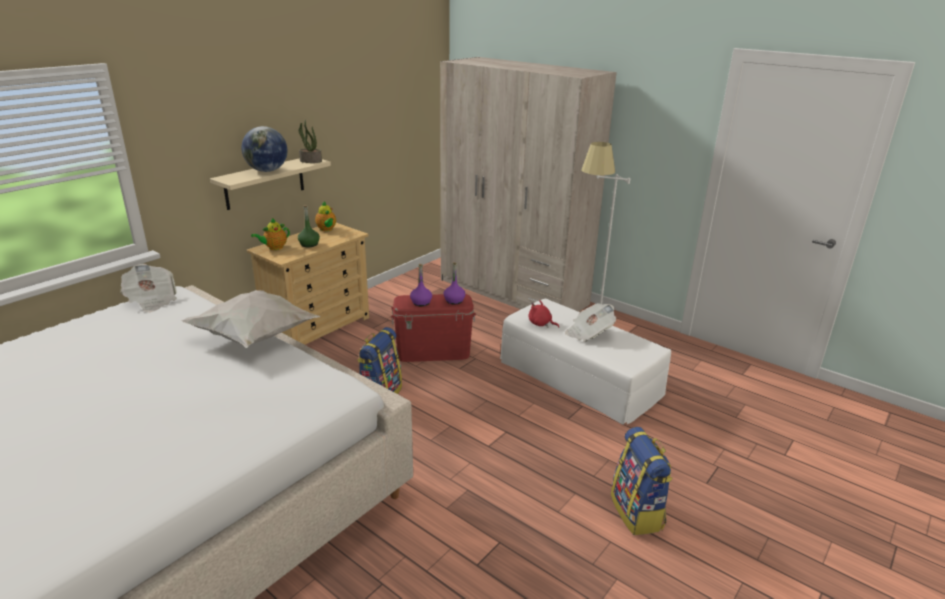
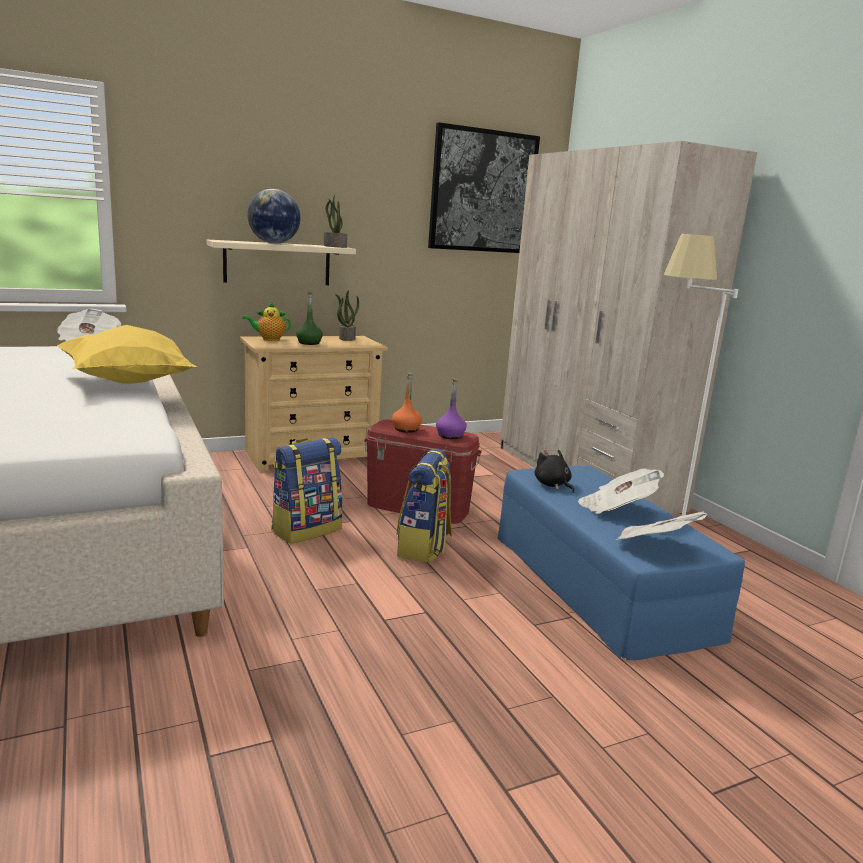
camera: 25 degrees right, 10 degrees down
(256, 338) = (129, 384): white pillow -> yellow pillow
(327, 229) = (346, 338): teapot -> potted plant
(399, 86) = (483, 191): none -> picture
(421, 302) = (406, 429): purple bottle -> orange bottle
(541, 324) = (552, 485): red plush toy -> black plush toy
(579, 376) = (600, 582): white ottoman -> blue ottoman
(627, 356) = (655, 546): none -> newspaper
(637, 512) = (537, 788): backpack -> backpack (424, 547)

